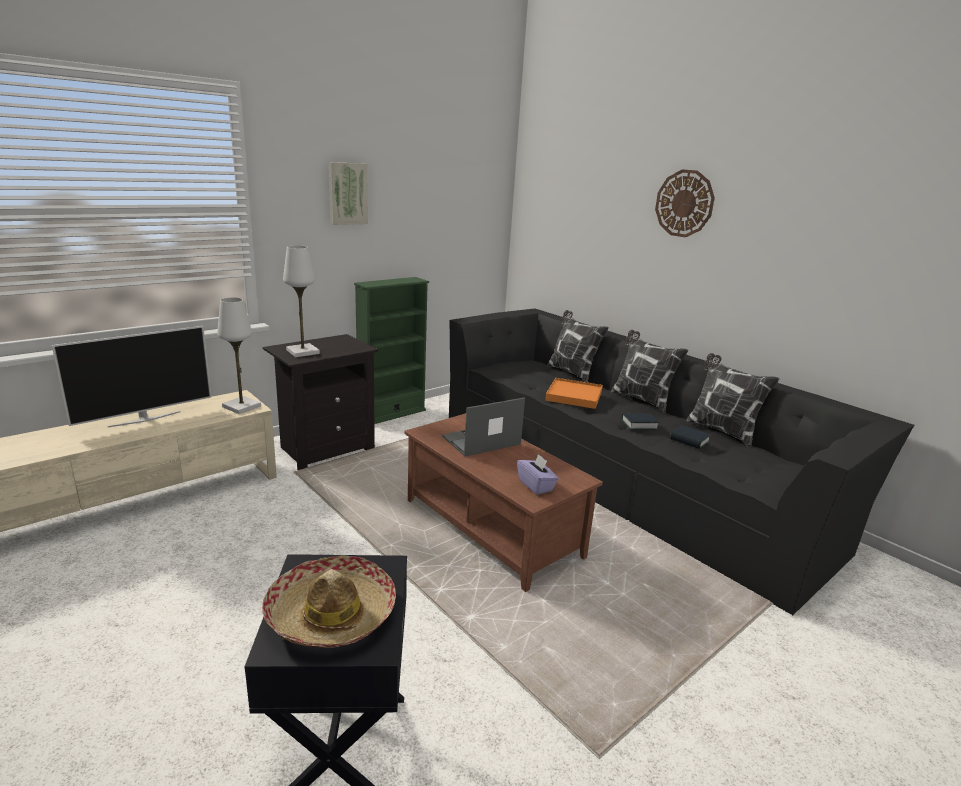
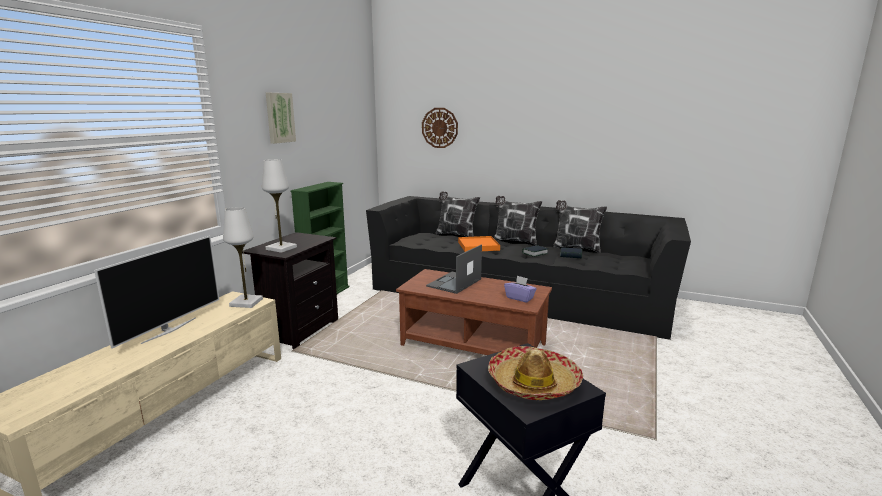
camera: 25 degrees left, 5 degrees down
(684, 203) = (518, 107): wall clock -> wall clock (439, 128)

